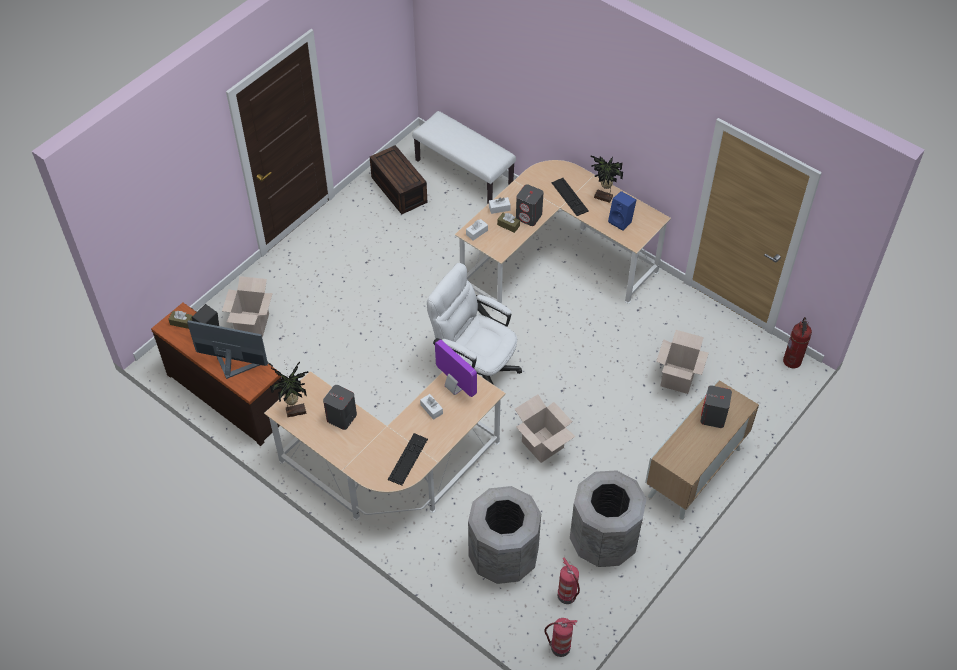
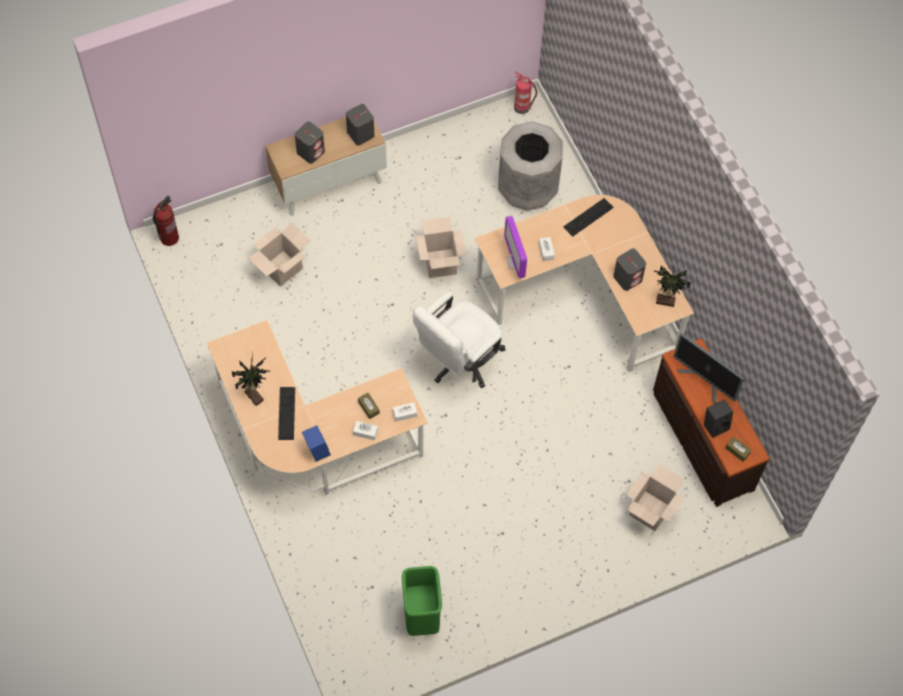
camera: 155 degrees left, 10 degrees up
(397, 189) = (421, 616): brown storage box -> green trash can
(464, 172) = (335, 605): white bench -> none
(475, 369) = (458, 361): white office chair -> white office chair turned 75 degrees clockwise
(529, 216) = (342, 408): grey speaker -> grey speaker (360, 134)
(567, 596) = (494, 138): fire extinguisher -> none
(603, 541) = (440, 164): grey trash can -> none
(621, 221) = (256, 360): blue speaker -> blue speaker (316, 450)

